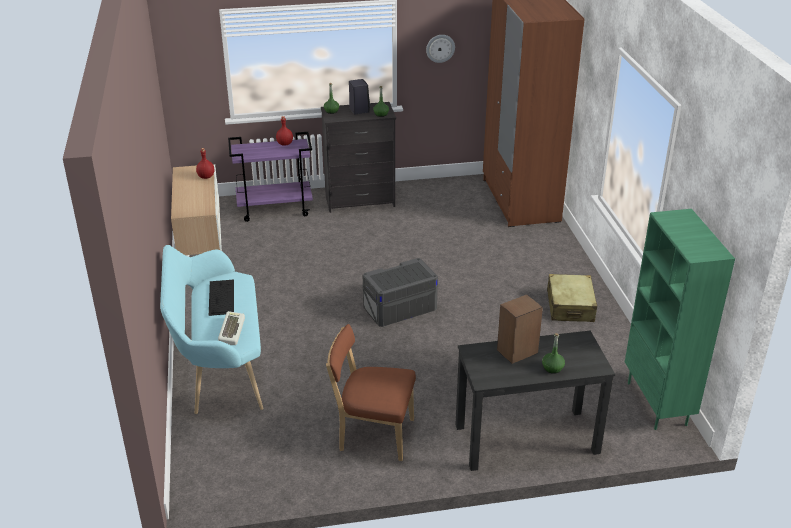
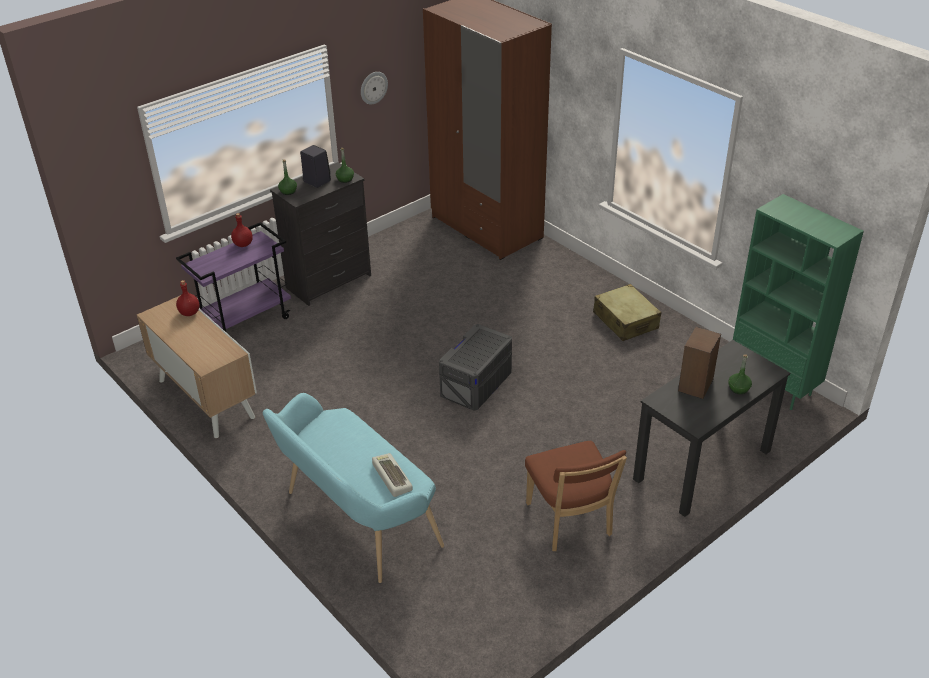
camera: 30 degrees left, 5 degrees up
(221, 297) = (341, 444): keyboard -> none
(372, 434) = (570, 522): brown chair -> brown chair turned 90 degrees counterclockwise

